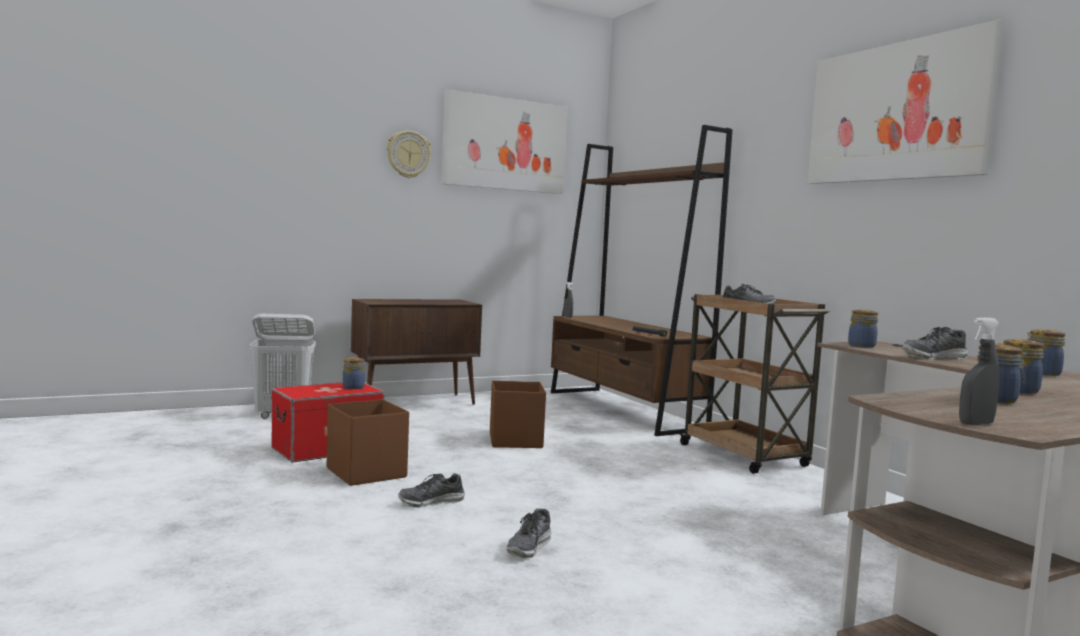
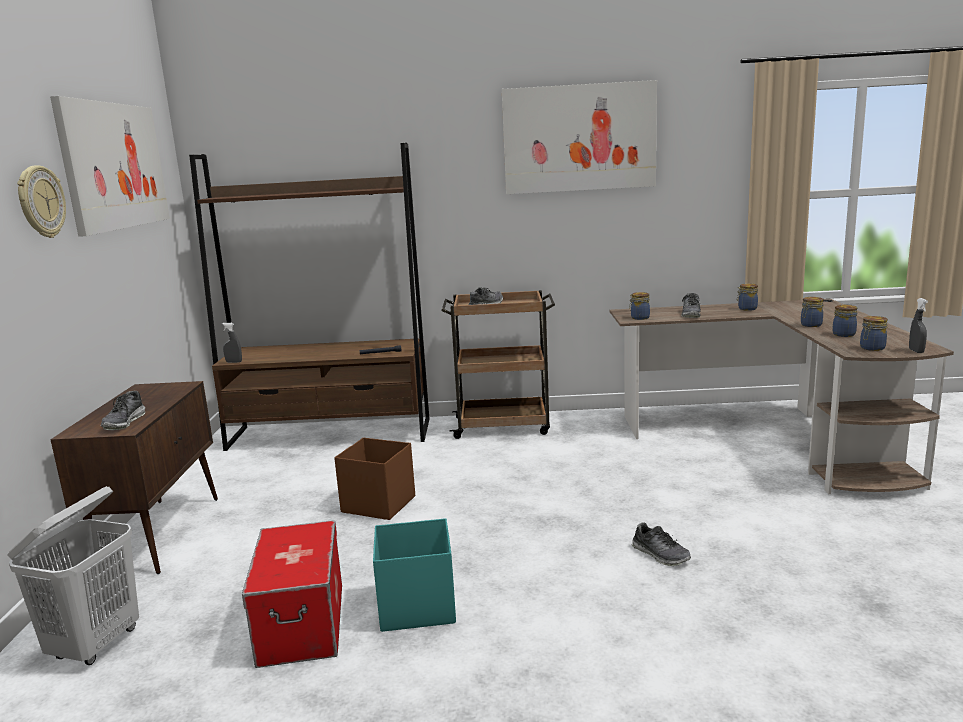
camera: 60 degrees left, 10 degrees up
(352, 387) = (297, 536): jar -> jar (871, 348)
(366, 472) = (416, 607): brown storage box -> turquoise storage box
(431, 502) = (533, 582): shoe -> shoe (124, 422)

